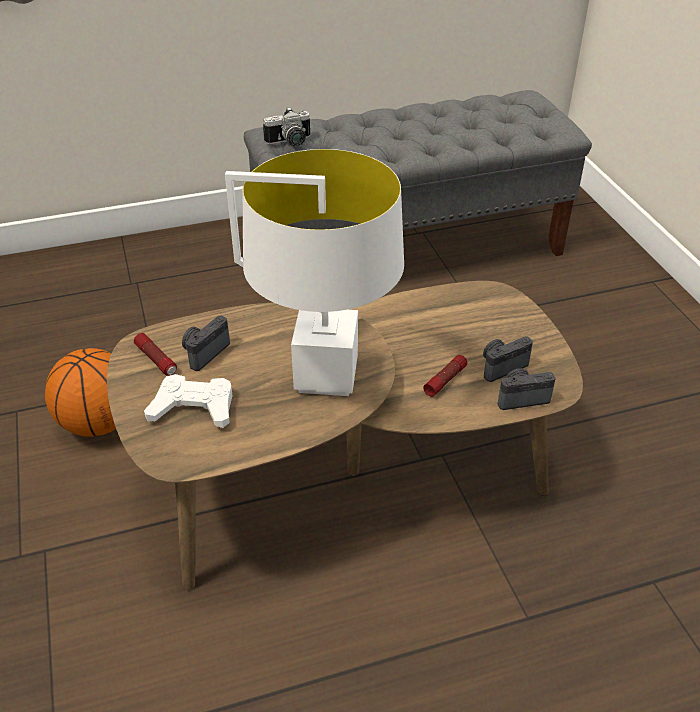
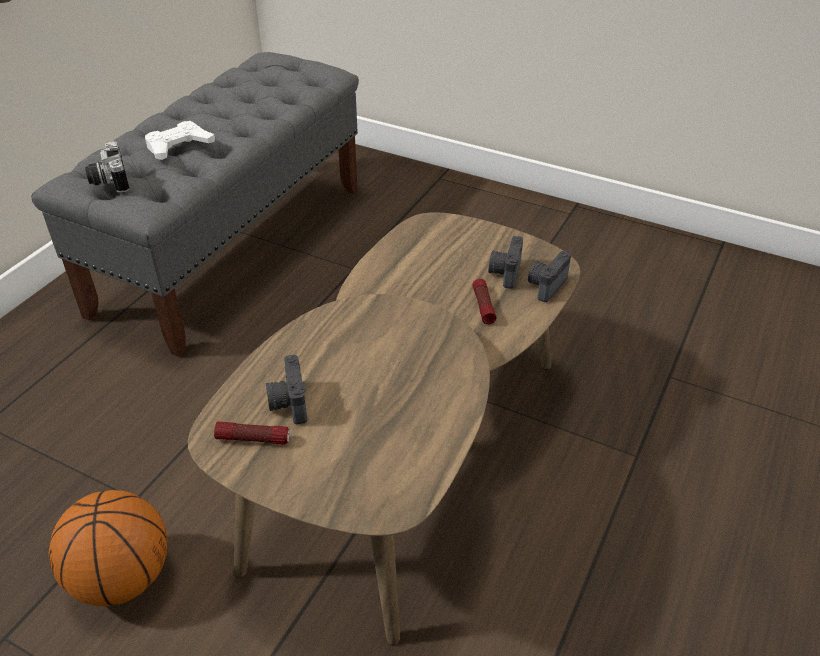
camera: 45 degrees left, 0 degrees up
(193, 408) = (349, 453): white game controller -> white game controller (178, 146)
(290, 143) = (108, 181): camera -> camera turned 135 degrees clockwise
(325, 377) = (417, 355): white table lamp -> none

